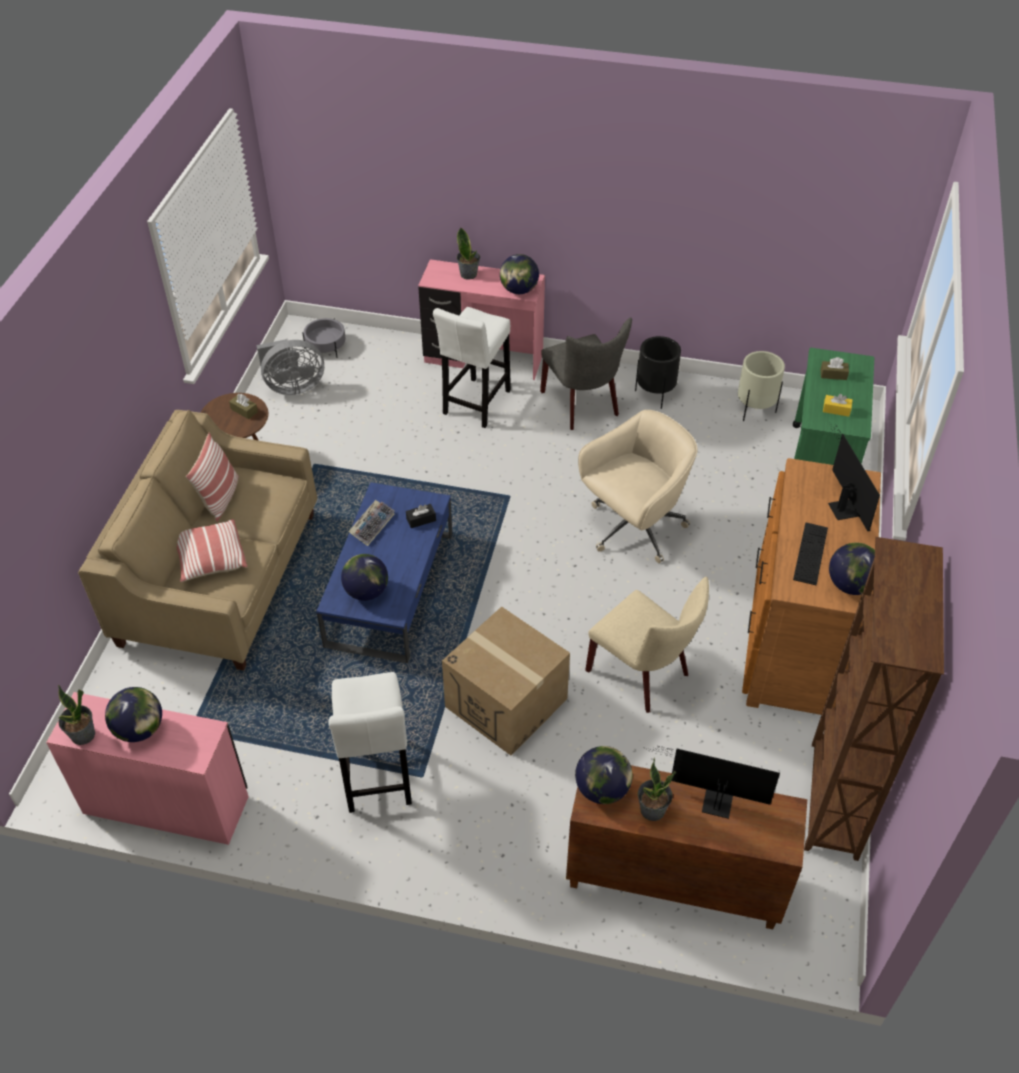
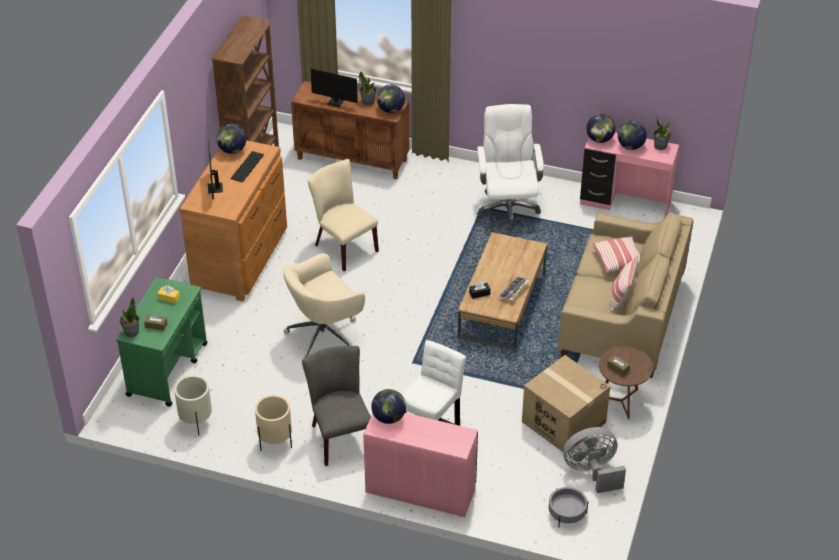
camera: 175 degrees left, 5 degrees down
(366, 592) = (515, 252): globe -> globe (599, 139)
(377, 779) = (507, 207): white stool -> white office chair
(390, 588) = (502, 305): blue coffee table -> brown coffee table
(469, 274) = (431, 438): potted plant -> potted plant (131, 332)
(506, 702) = (430, 237): cardboard box -> cardboard box (563, 422)
(655, 395) = (275, 442): black planter -> beige planter

